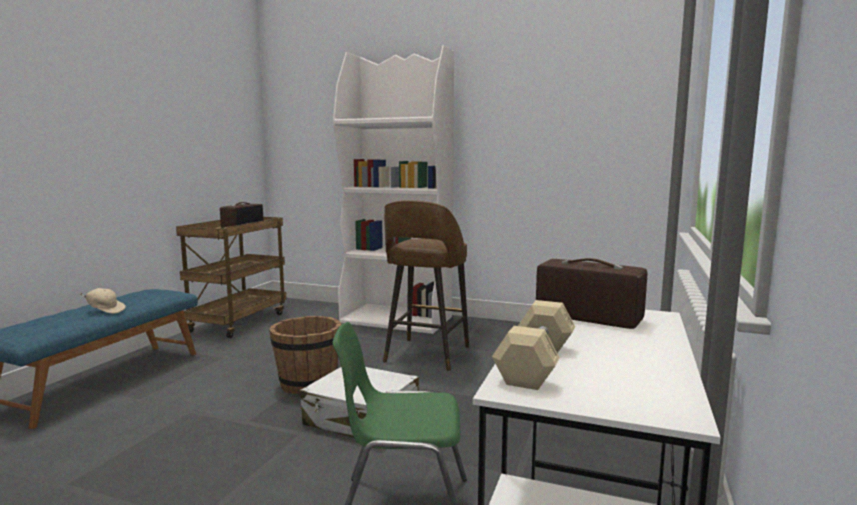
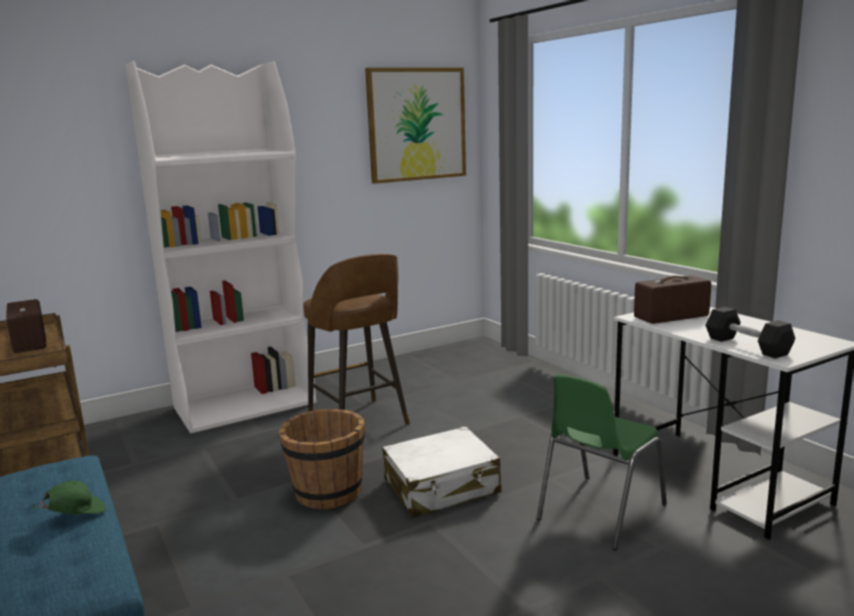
camera: 50 degrees left, 5 degrees up
(105, 310) = (75, 515): beige cap -> green cap
(536, 364) = (747, 346): beige dumbbell -> black dumbbell
(606, 101) = (417, 124): none -> picture

